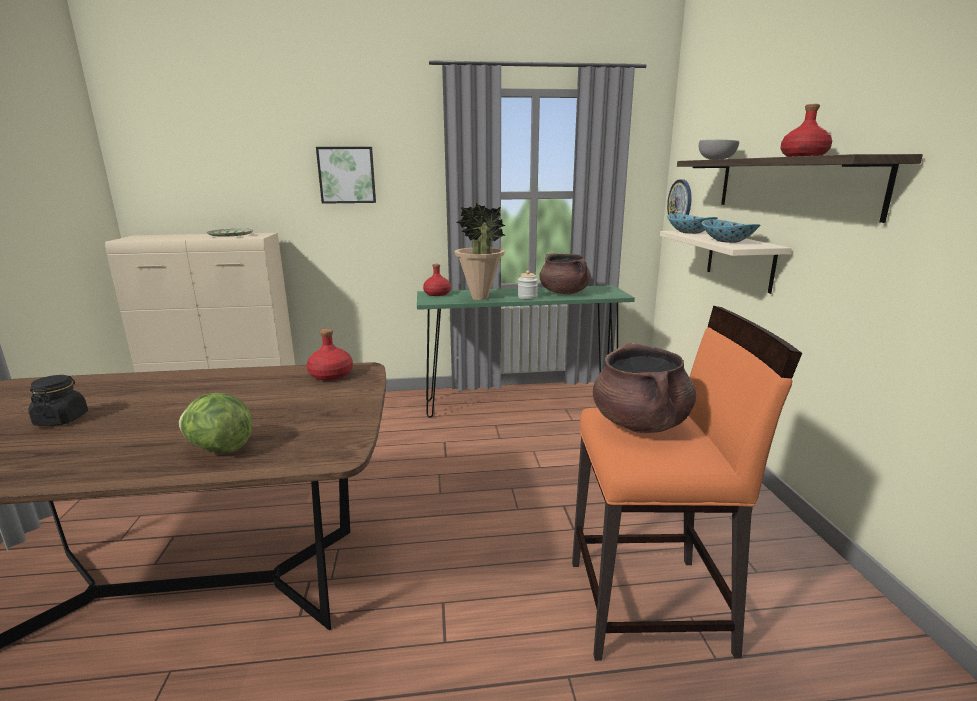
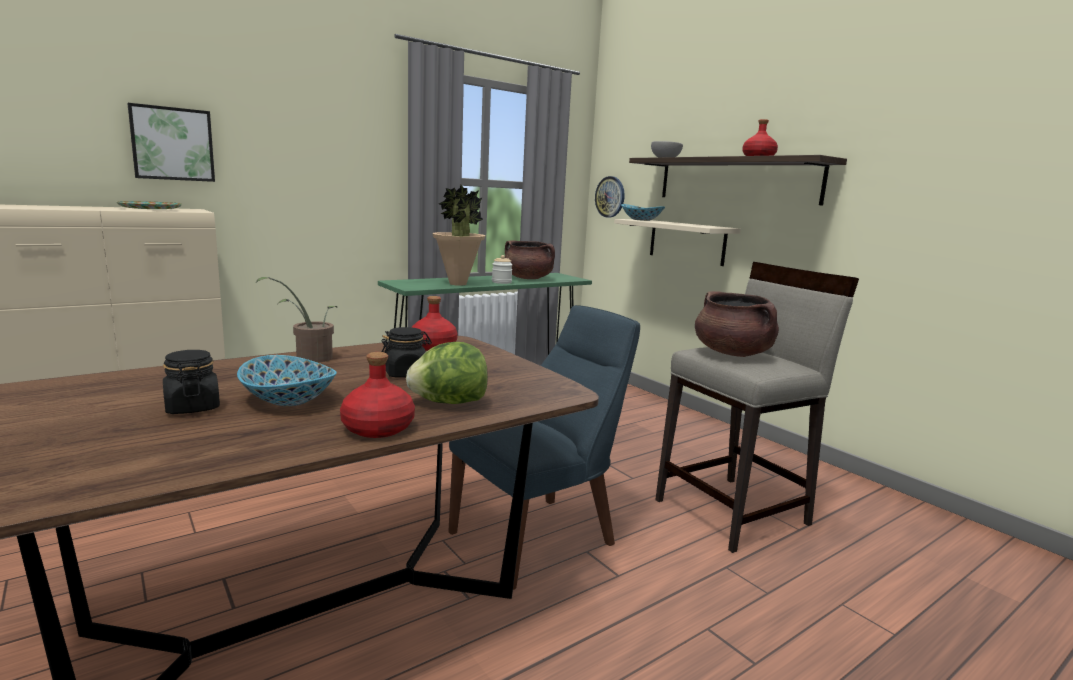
camera: 30 degrees left, 5 degrees down
(218, 377) = (308, 358): none -> potted plant
(252, 406) = (406, 373): none -> black jar
(347, 175) = (293, 146): picture -> picture (172, 144)
(416, 571) = (539, 537): none -> blue chair
(437, 294) = (406, 282): red bottle -> red bottle (377, 428)
(650, 606) = (733, 512): orange stool -> beige stool
(728, 241) = (689, 224): bowl -> bowl (289, 400)

